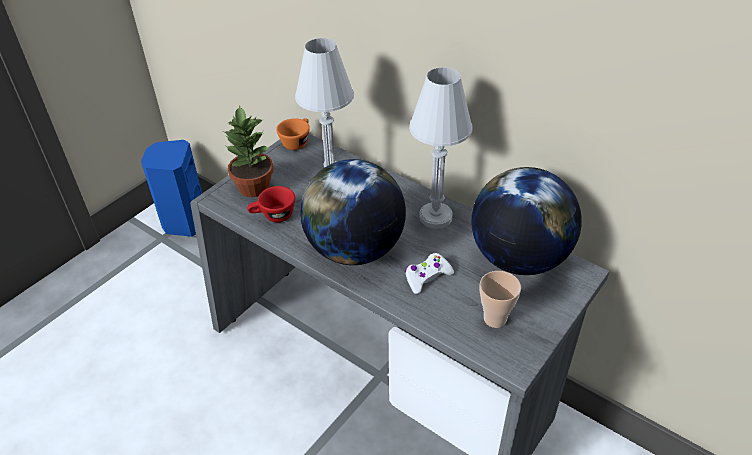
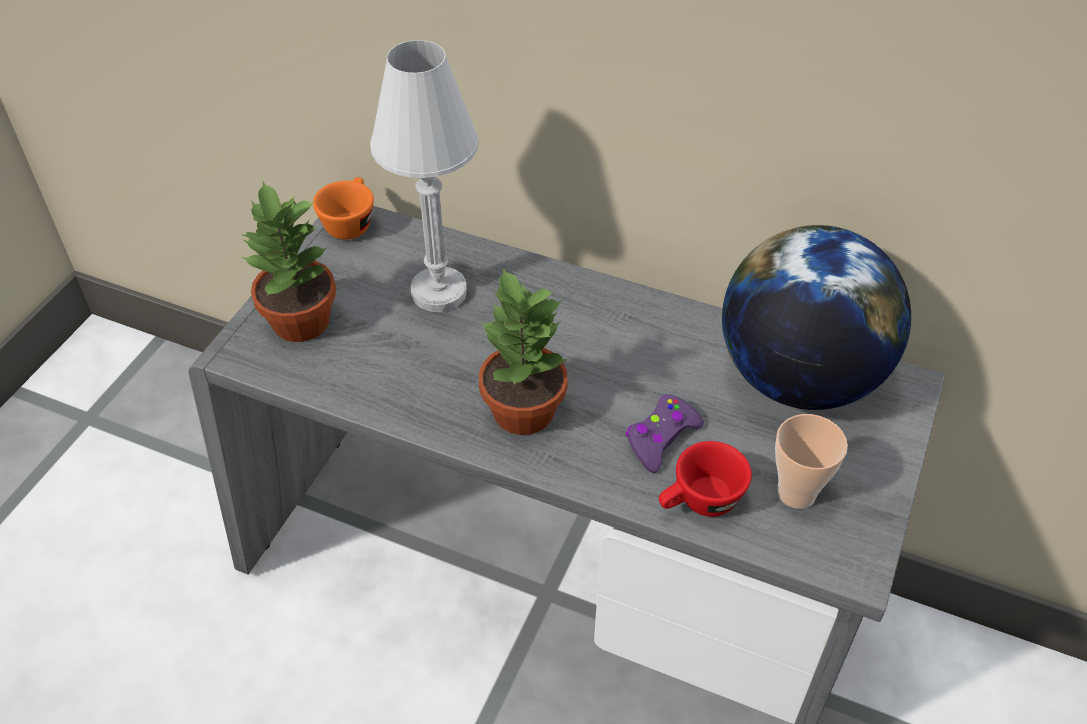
camera: 15 degrees left, 5 degrees up
(184, 222) = (120, 381): blue speaker -> none
(273, 216) = (356, 372): red cup -> red cup (699, 503)
(355, 249) = (522, 410): globe -> potted plant
(427, 277) = (661, 438): white game controller -> purple game controller
(435, 217) = (639, 326): white table lamp -> none

